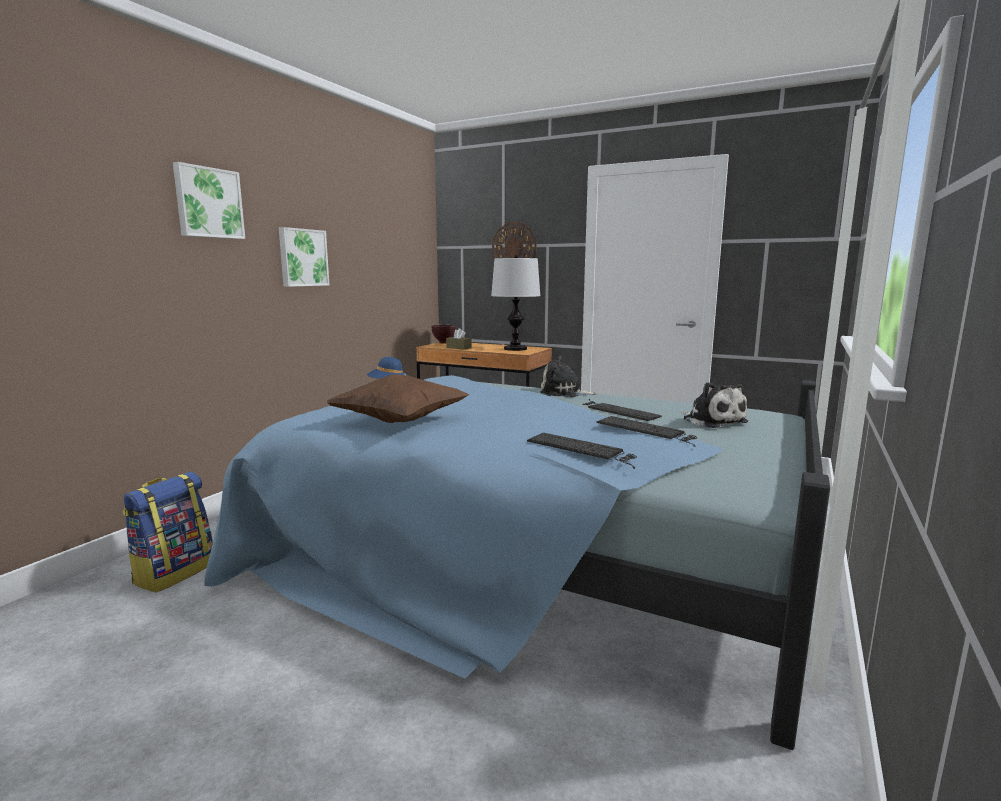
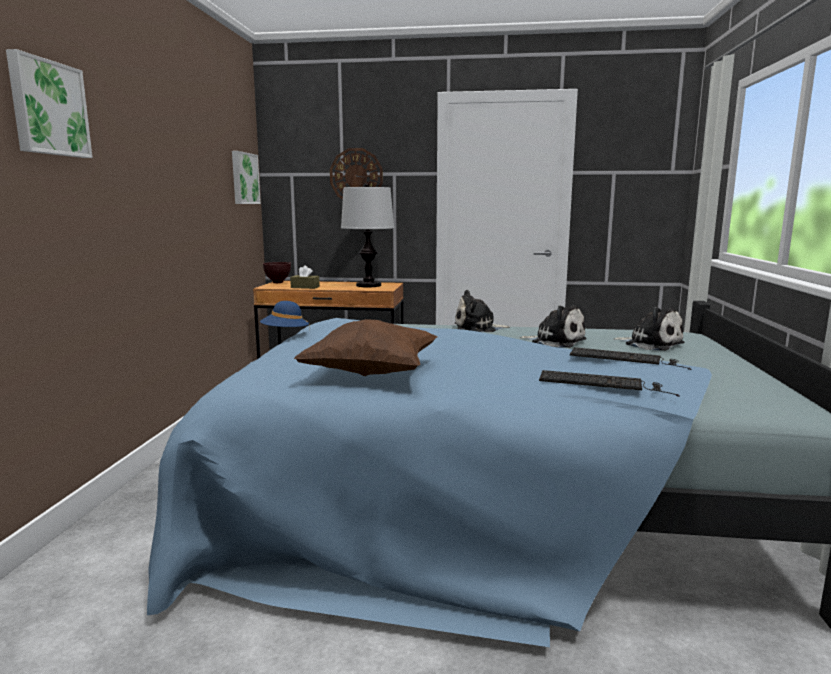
camera: 20 degrees left, 0 degrees up
(174, 572) = (76, 608): backpack -> none
(302, 257) = (145, 183): picture -> picture (244, 178)
(616, 410) = (555, 341): keyboard -> plush toy

